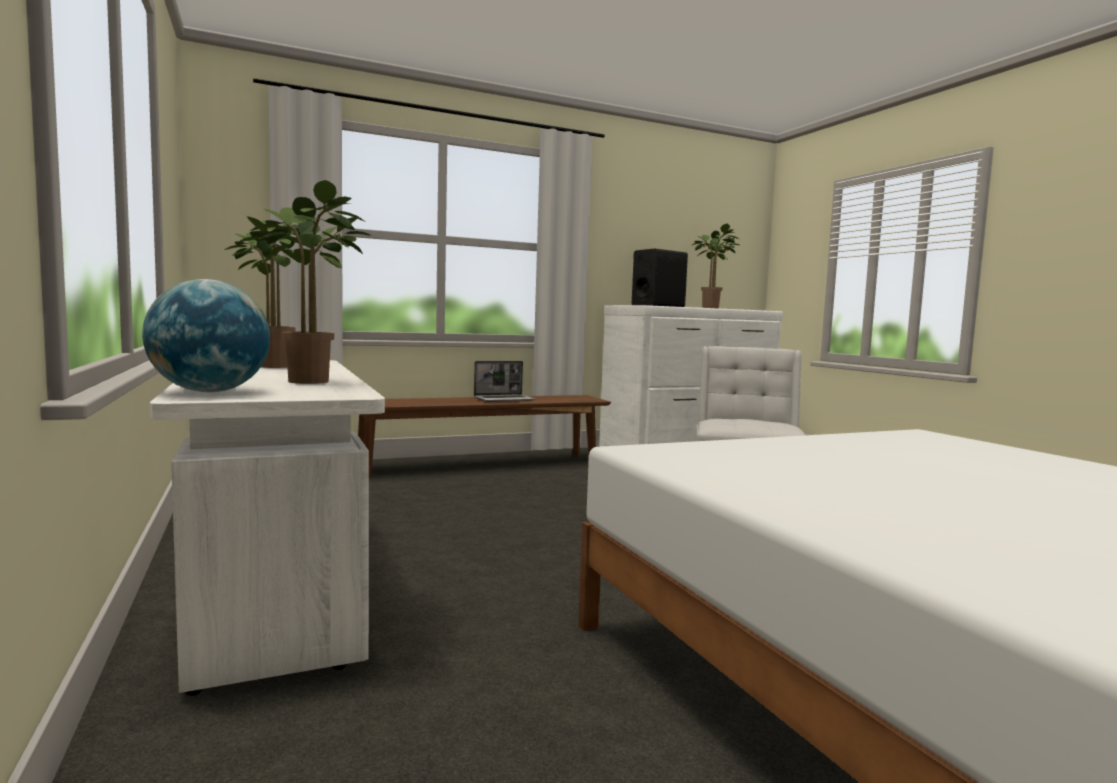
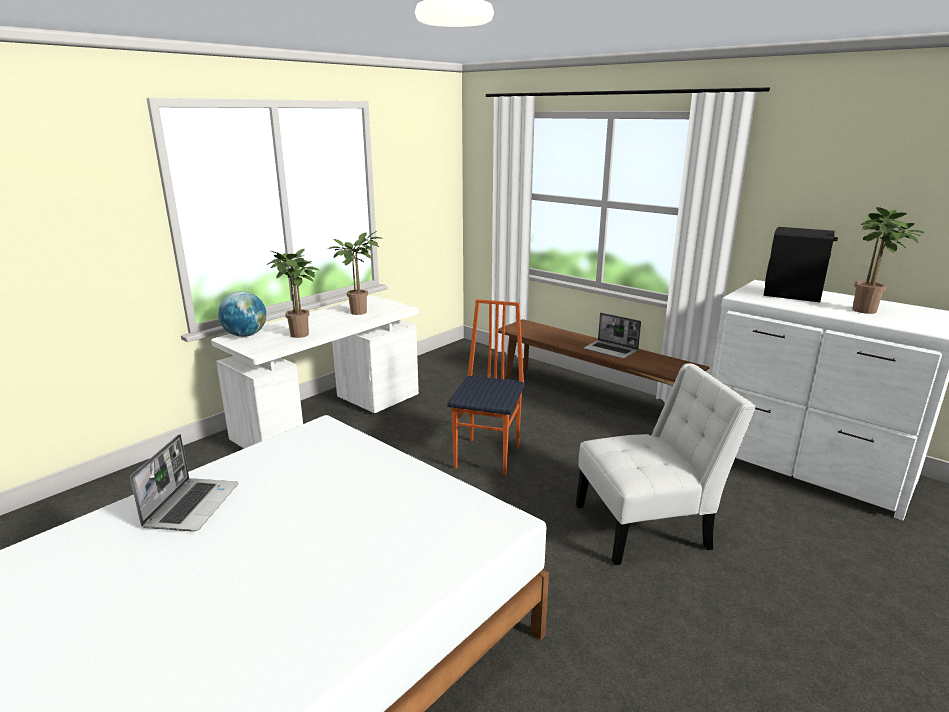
camera: 65 degrees right, 15 degrees up
(557, 523) = (489, 457): none -> chair
(906, 520) = (192, 505): none -> laptop

